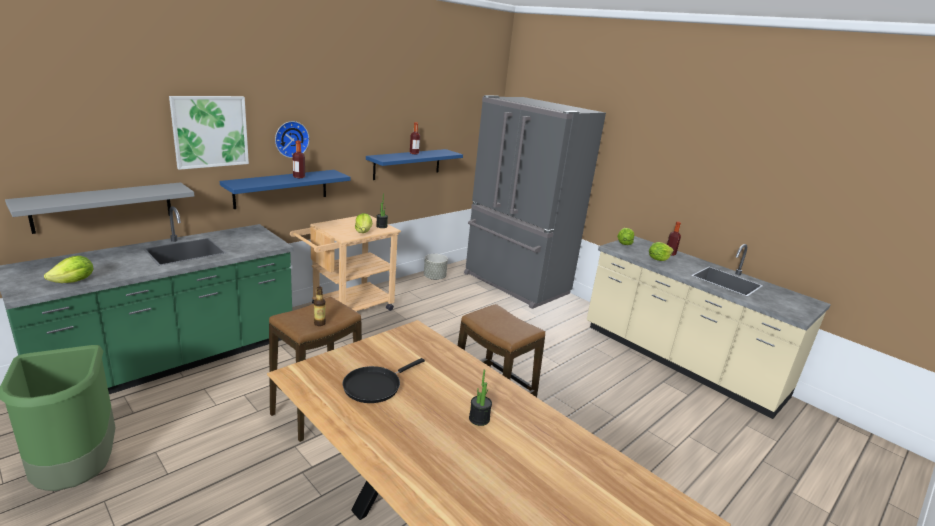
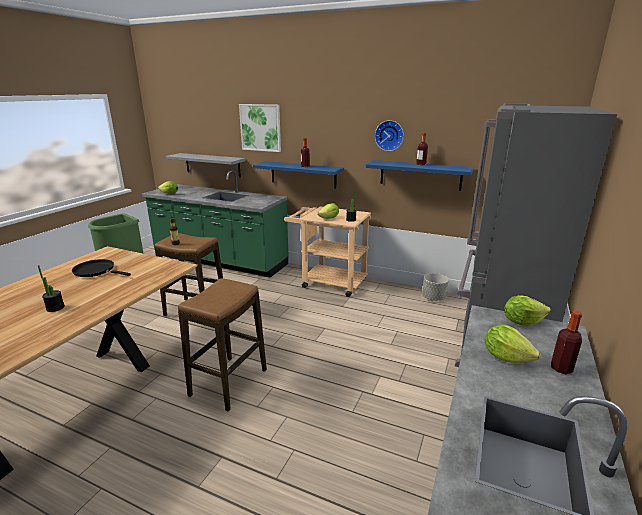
camera: 70 degrees right, 0 degrees up
(291, 139) = (310, 138): wall clock -> wall clock (389, 135)

